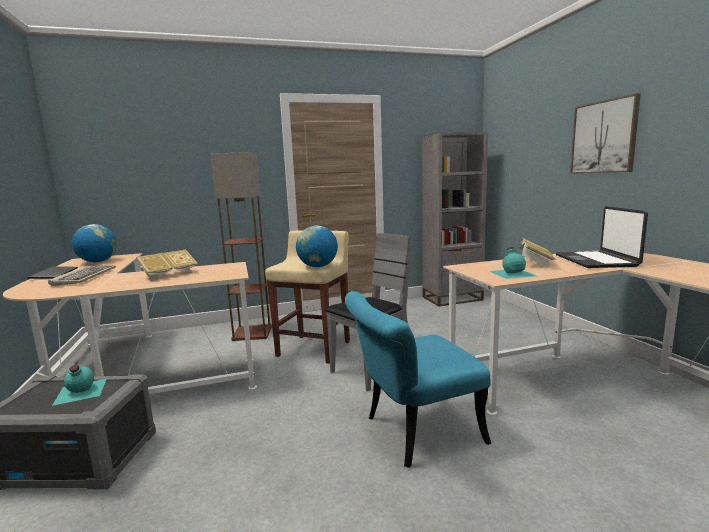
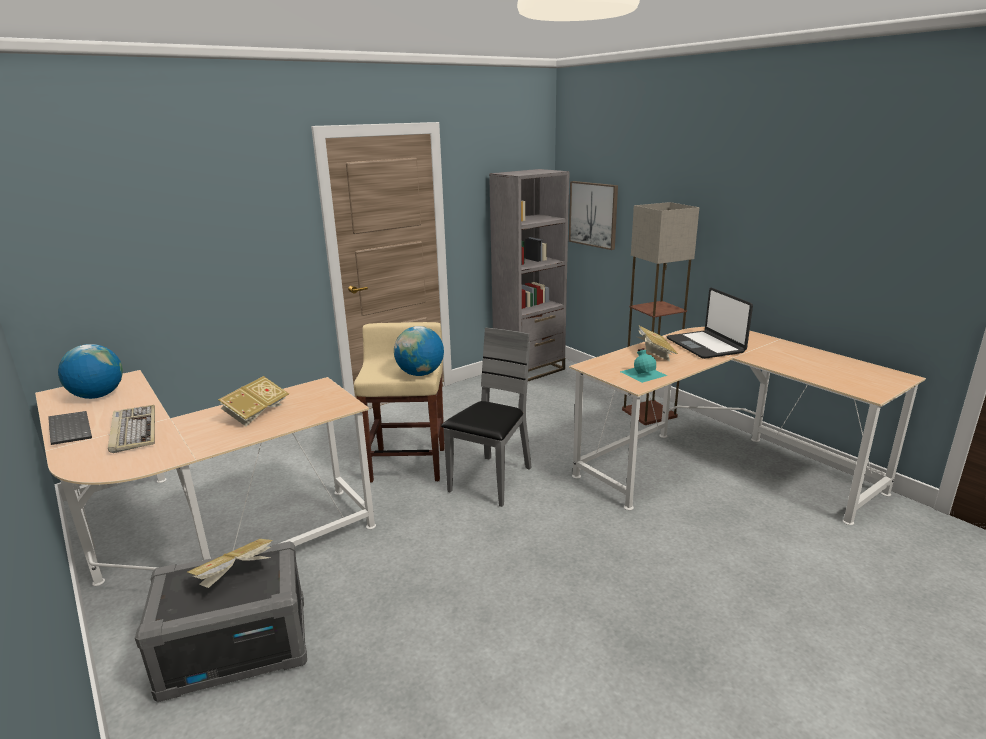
camera: 20 degrees left, 10 degrees up
(80, 391) = (235, 575): turquoise bottle -> book
(253, 333) = (312, 453): floor lamp -> floor lamp (649, 412)
(413, 433) = (569, 542): turquoise chair -> none
(604, 137) = (703, 204): picture -> picture (593, 214)

